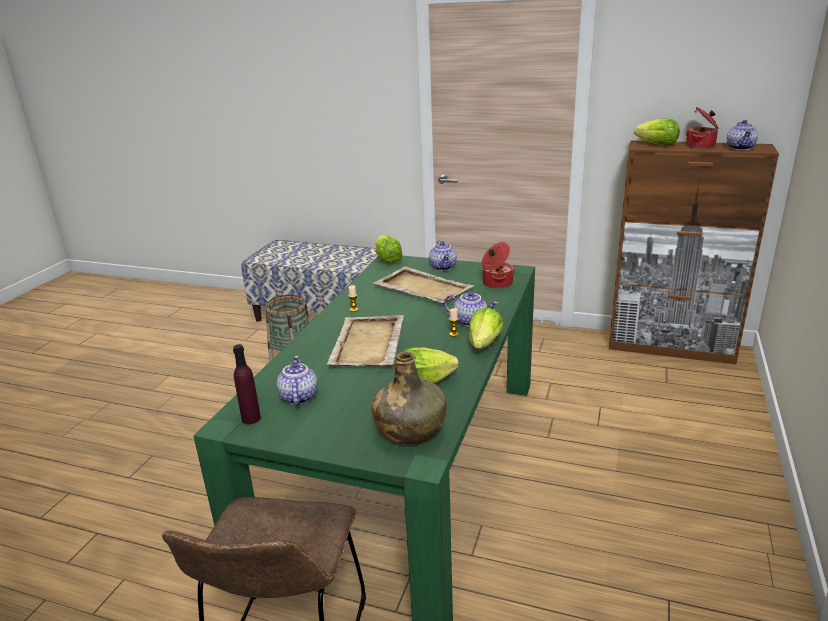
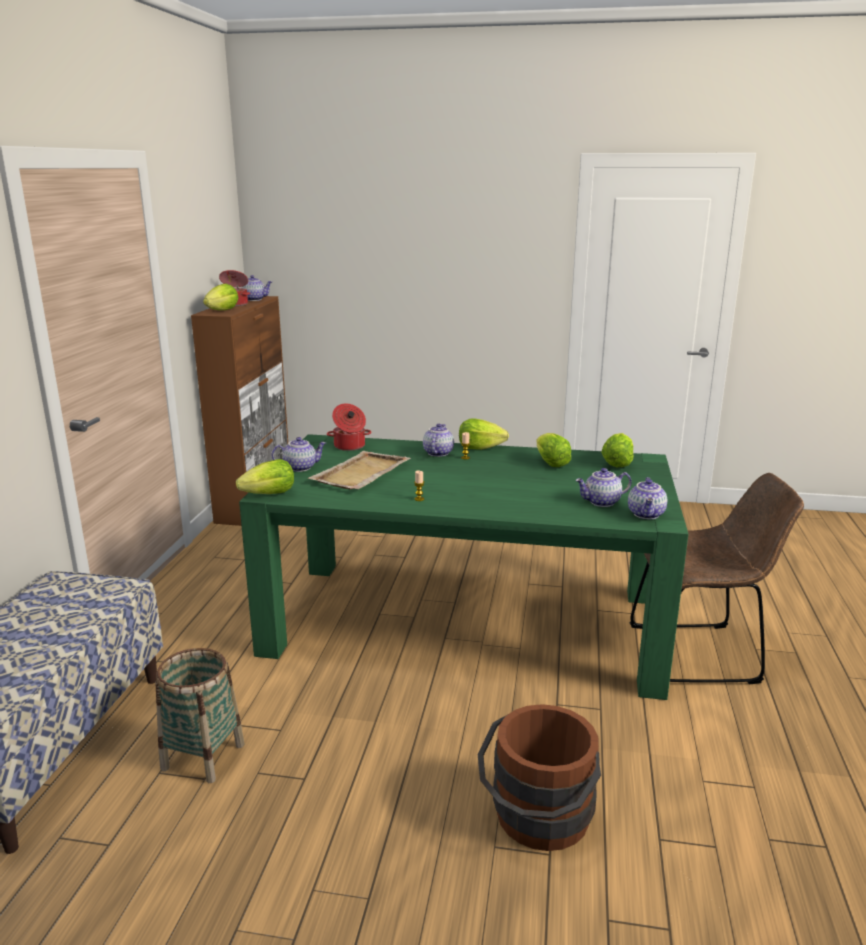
camera: 100 degrees left, 5 degrees down
(156, 476) = (538, 821): none -> brown bucket
(251, 418) = (647, 514): purple bottle -> teapot
(367, 344) = (496, 486): beige tray -> none
(410, 429) = (617, 463): green bottle -> lettuce

